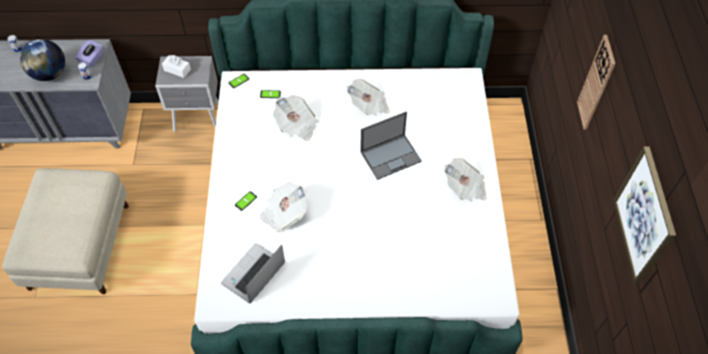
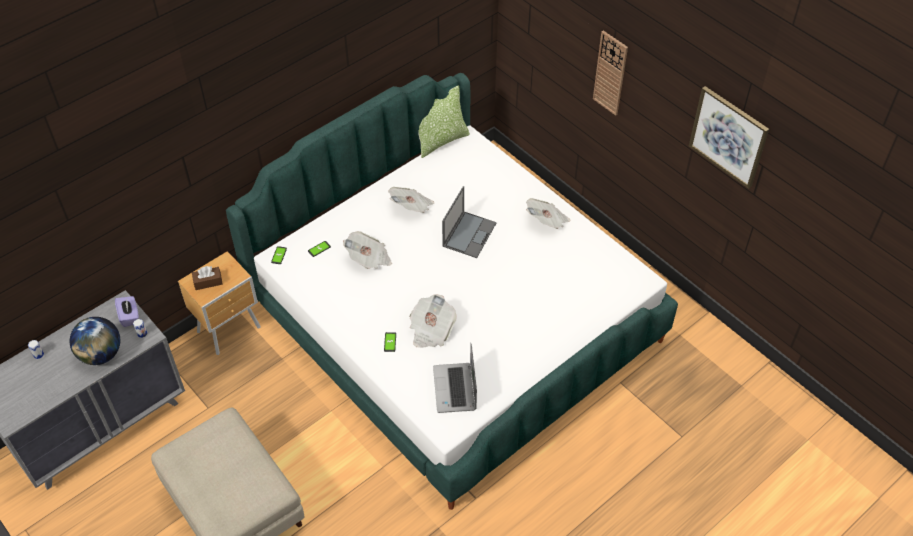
camera: 40 degrees left, 5 degrees down
(177, 70) = (208, 282): white tissue box -> brown tissue box
(199, 119) = (230, 330): grey nightstand -> brown nightstand
(444, 67) = (441, 141): none -> pillow

